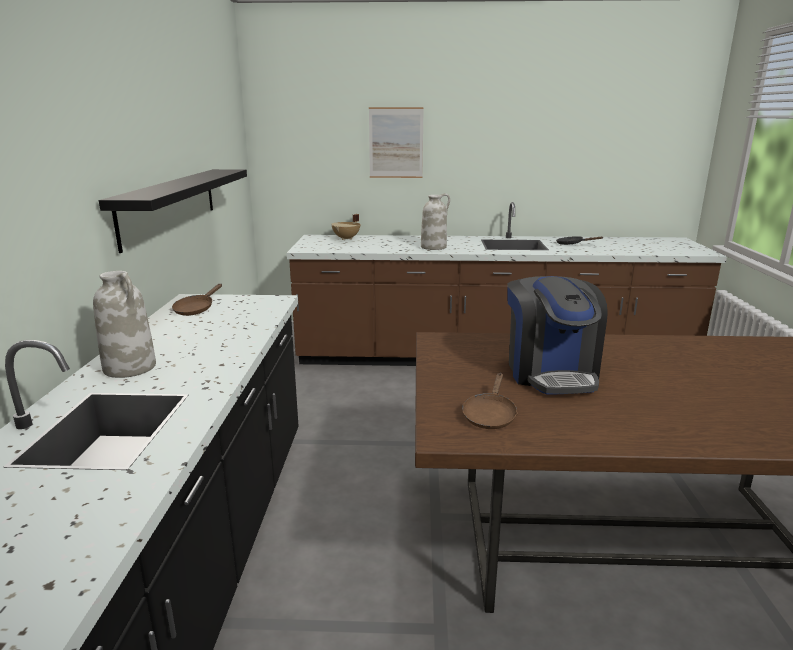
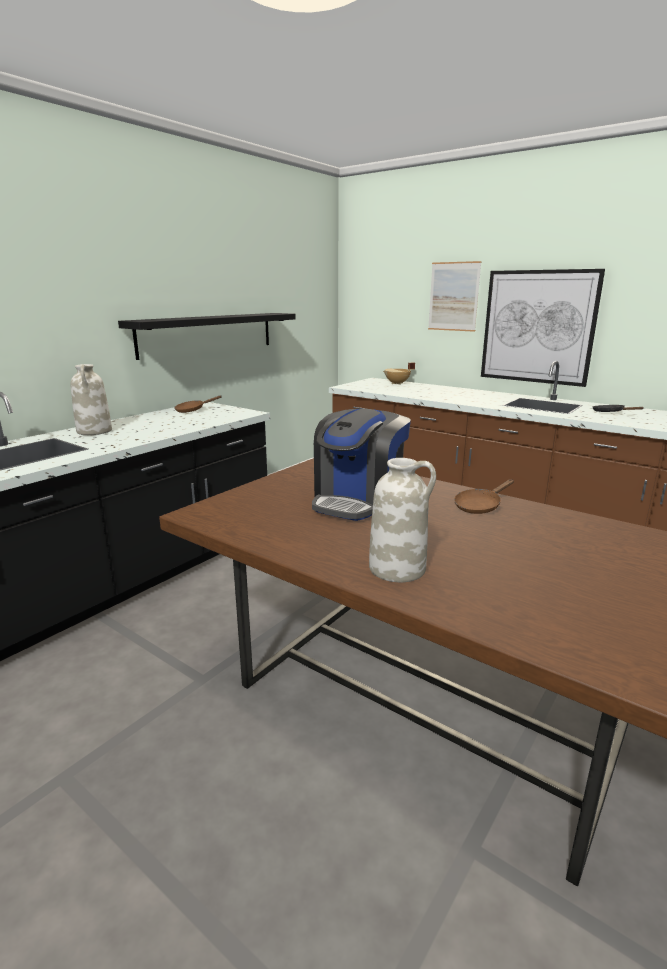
camera: 35 degrees right, 0 degrees up
(434, 247) = (456, 397): white vase -> white vase (398, 568)
(485, 171) = (538, 327): none -> picture
(489, 415) = (248, 512): brown frying pan -> brown frying pan (480, 506)

